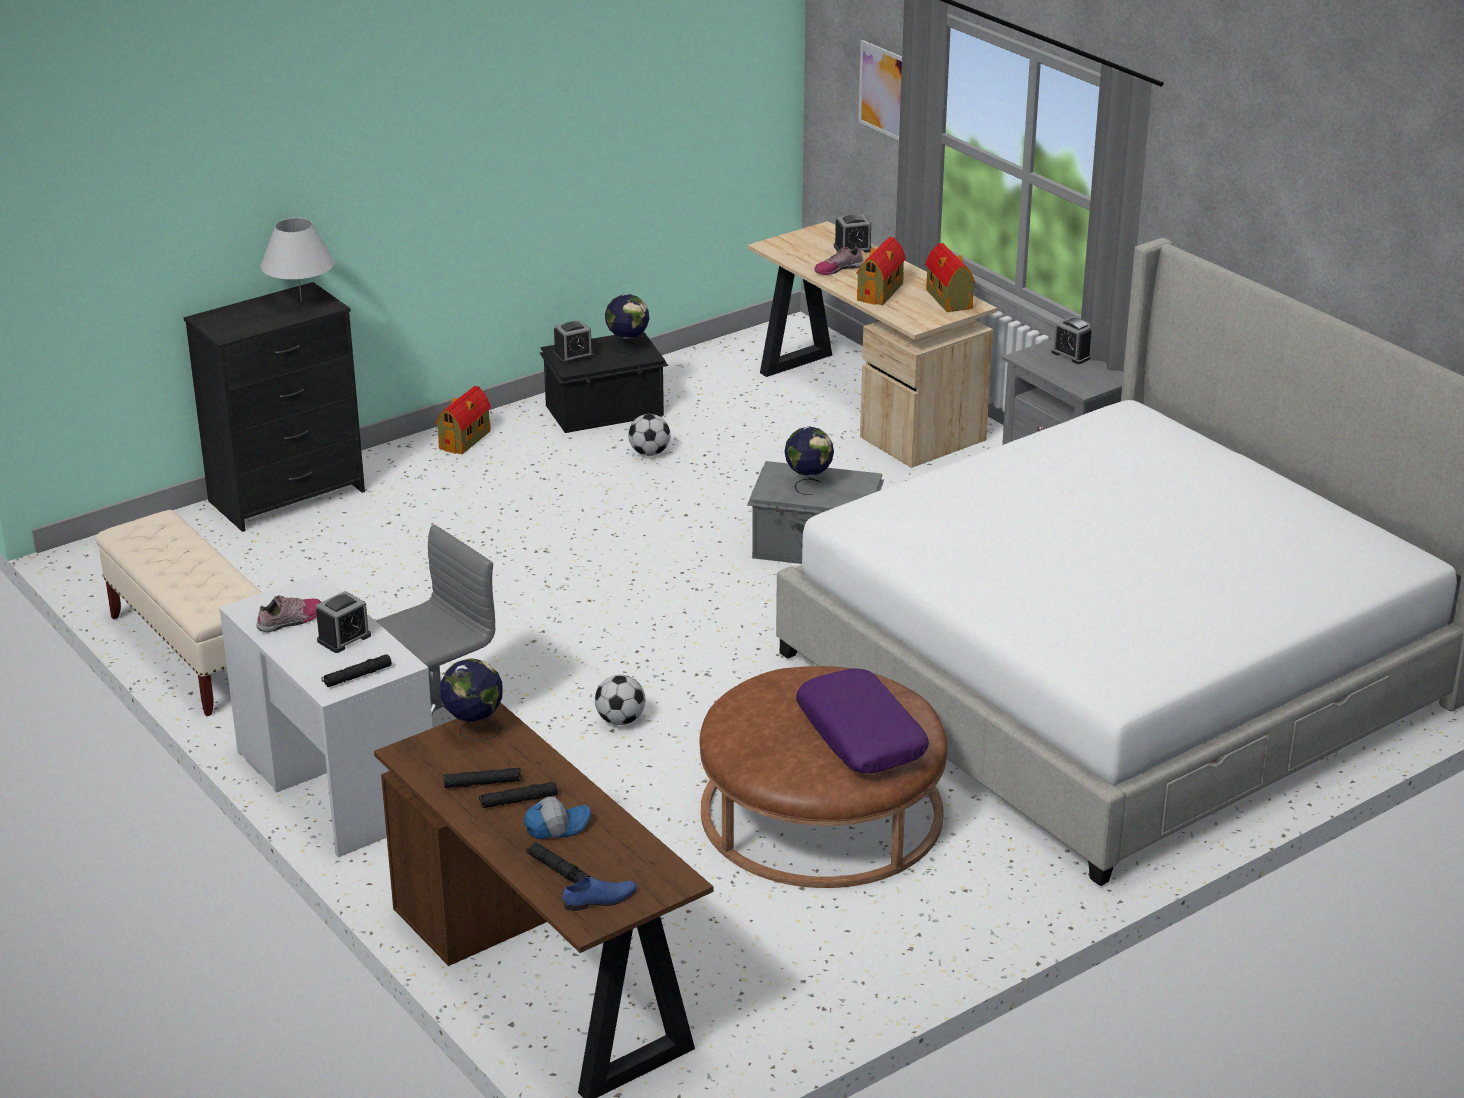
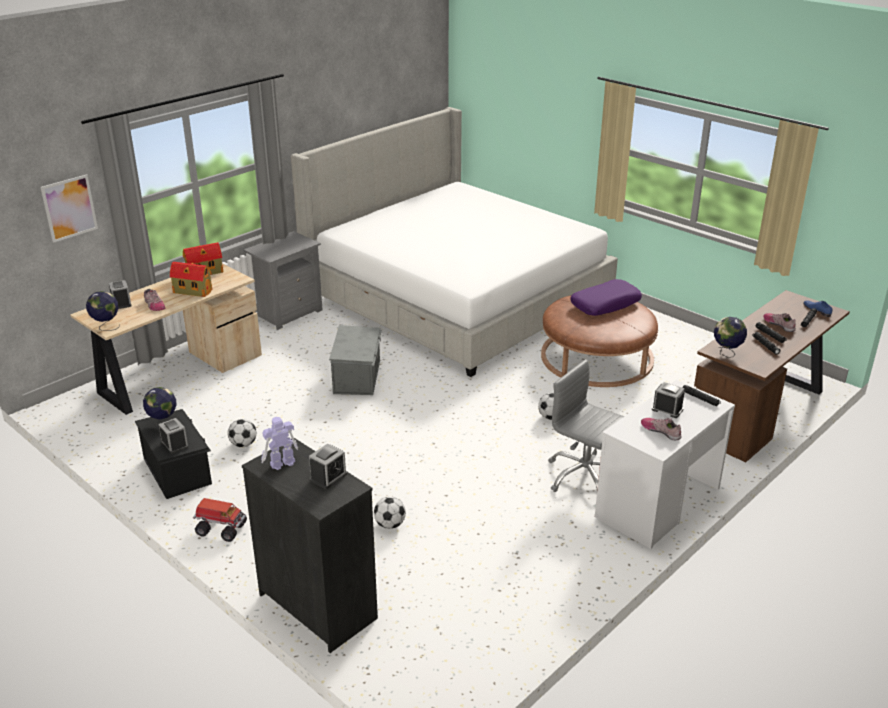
camera: 100 degrees left, 0 degrees up
(194, 653) = (551, 599): beige bench -> none
(301, 300) = (281, 463): white table lamp -> toy robot
(410, 551) = (390, 525): none -> football
(465, 439) = (220, 529): toy house -> toy truck
(557, 826) = (779, 324): cap -> shoe
(808, 484) = (355, 344): globe -> globe (106, 327)
(1073, 354) = (268, 246): alarm clock -> alarm clock (328, 477)

